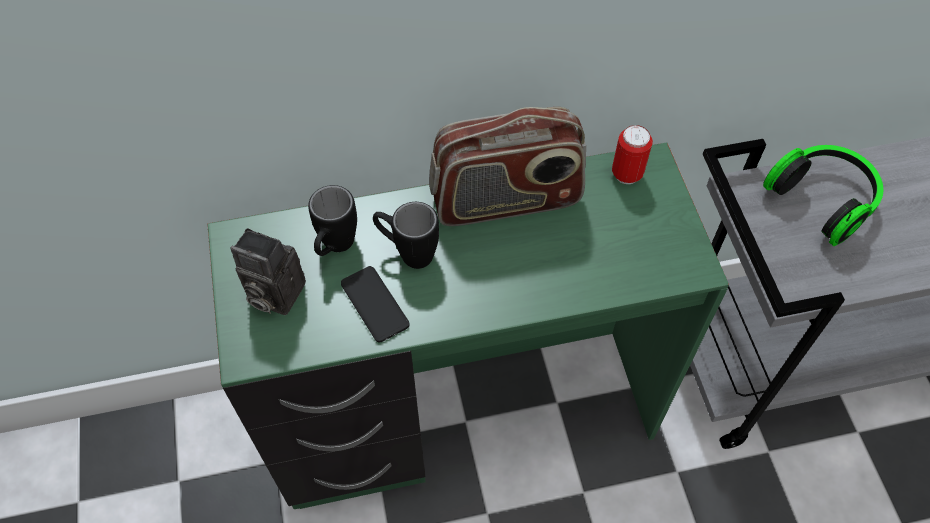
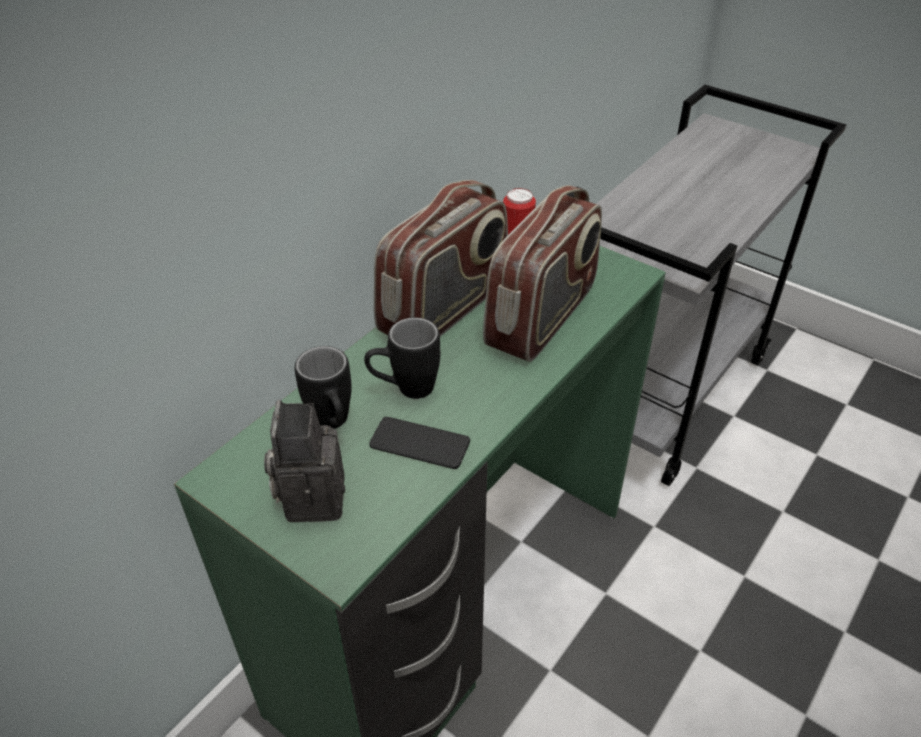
camera: 40 degrees left, 15 degrees down
(272, 293) = (311, 496): camera -> camera turned 105 degrees clockwise
(572, 258) = (542, 317): none -> radio
(823, 200) = (644, 211): headphones -> none

